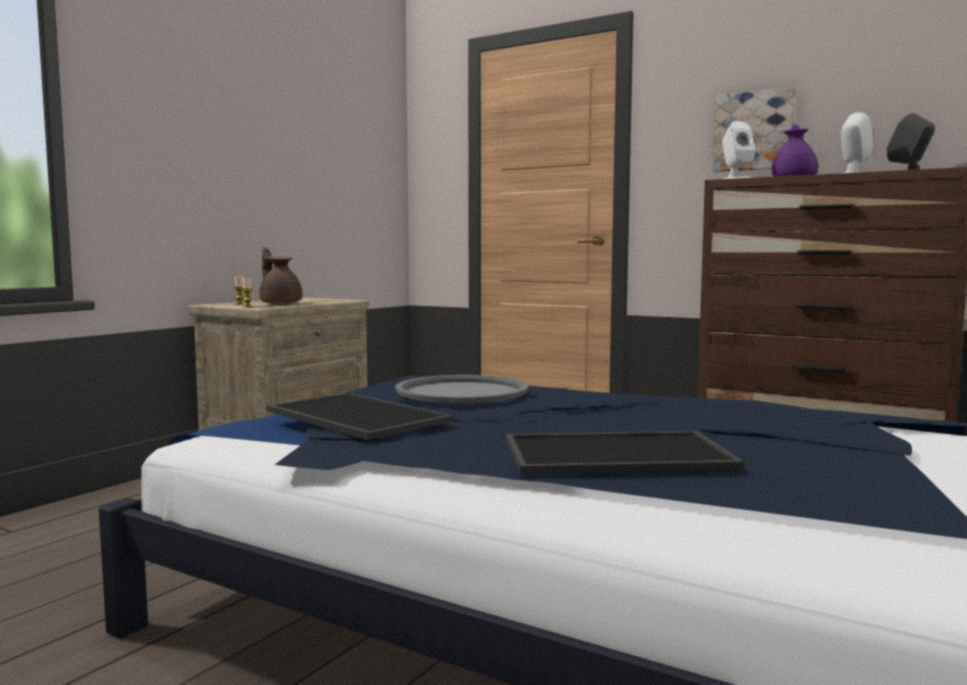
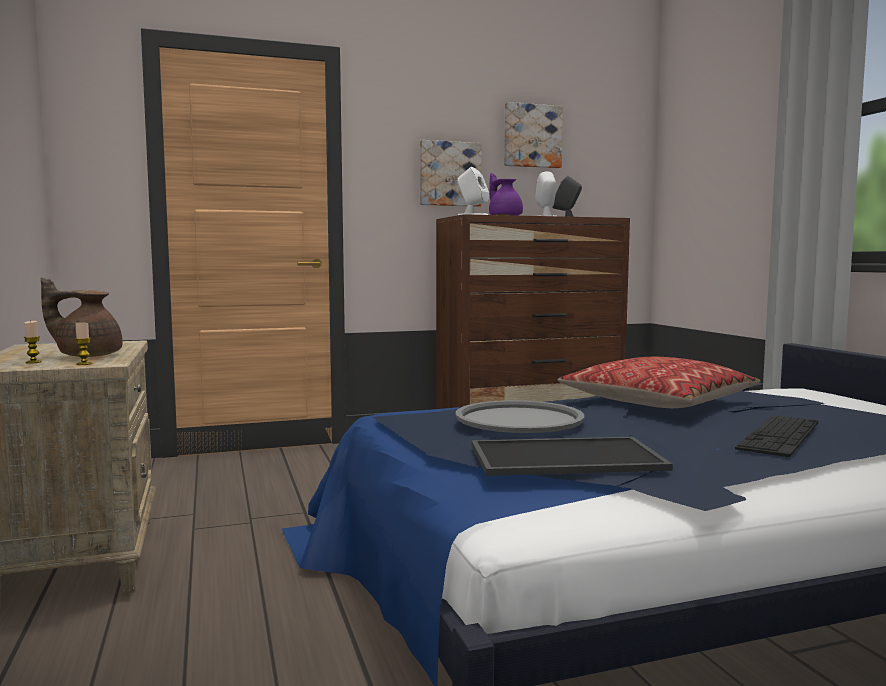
camera: 50 degrees left, 0 degrees up
(617, 453) = (779, 435): tray -> keyboard
(678, 410) = (657, 402): none -> pillow
(879, 65) = (532, 136): none -> picture

